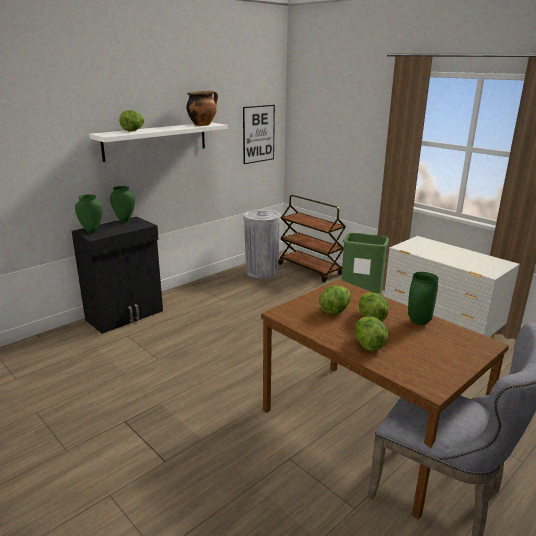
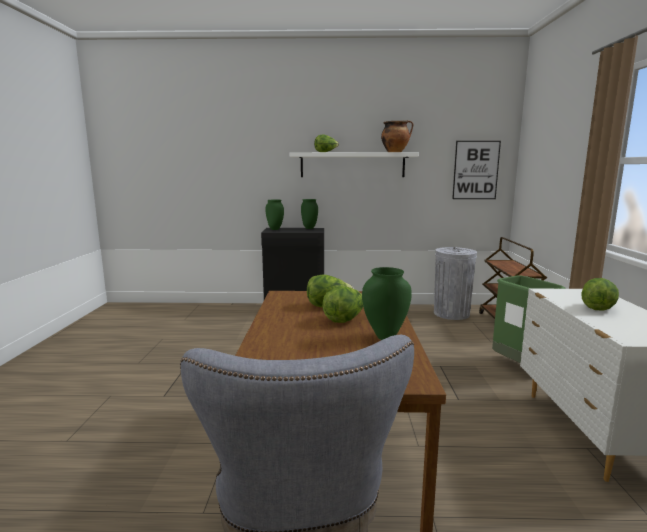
camera: 45 degrees right, 10 degrees down
(368, 344) = (288, 332): lettuce -> lettuce (597, 308)

